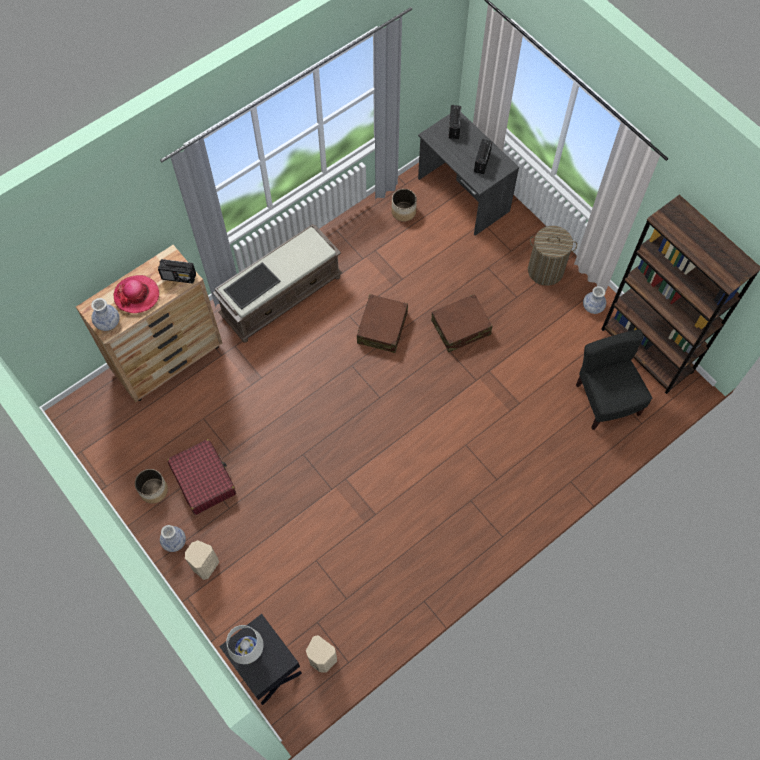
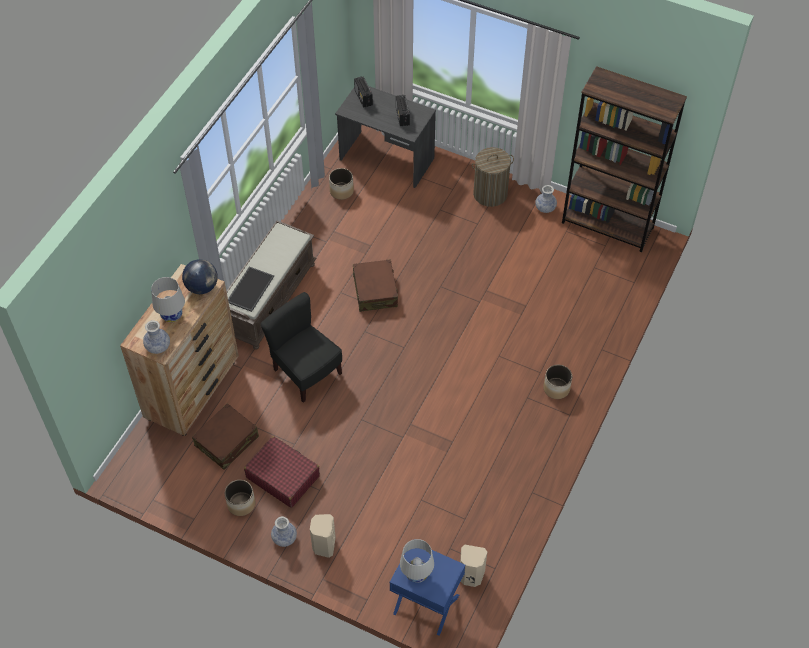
camera: 25 degrees left, 10 degrees down
(137, 295) = (172, 315): hat -> white table lamp
(179, 276) = (202, 287): radio -> globe
(266, 668) = (426, 605): black nightstand -> blue nightstand
(461, 328) = (443, 265): brown suitcase -> brown suitcase (227, 441)
(504, 503) = (556, 388): none -> planter
(606, 400) = (595, 276): black chair -> black chair (306, 372)

